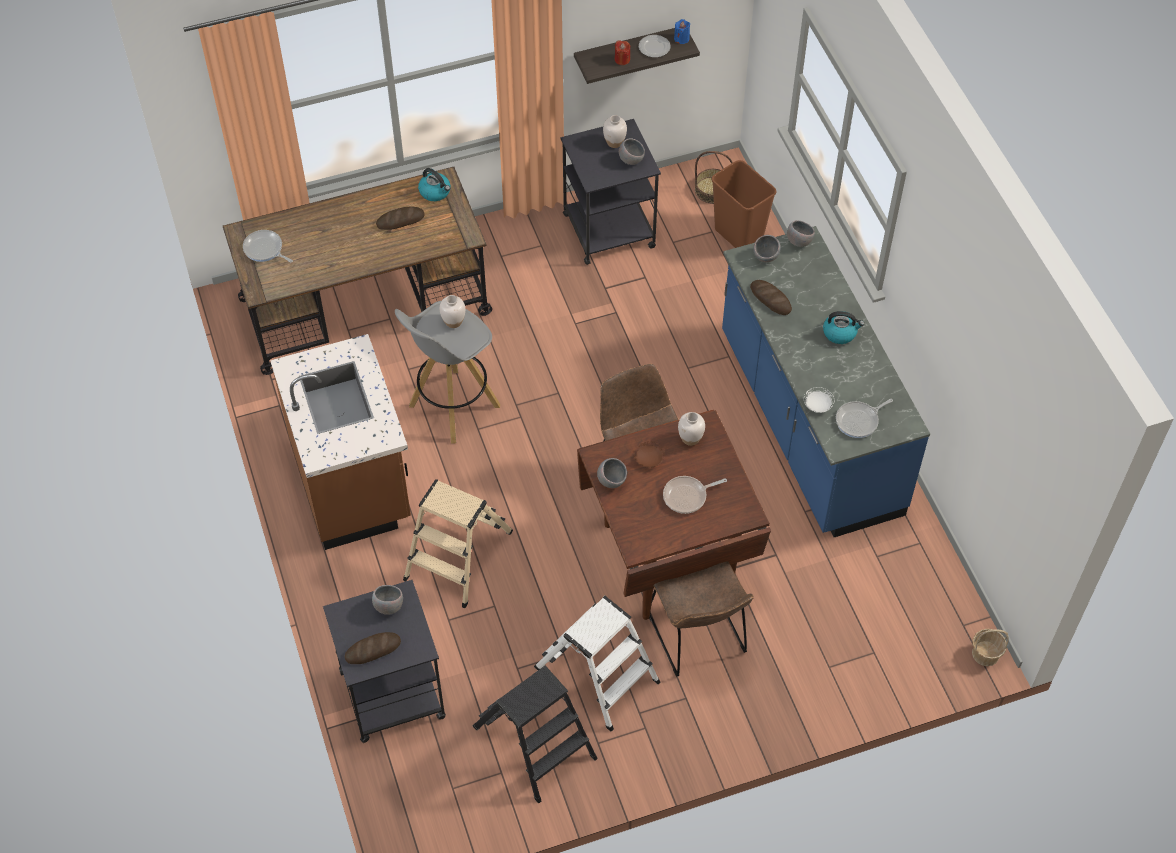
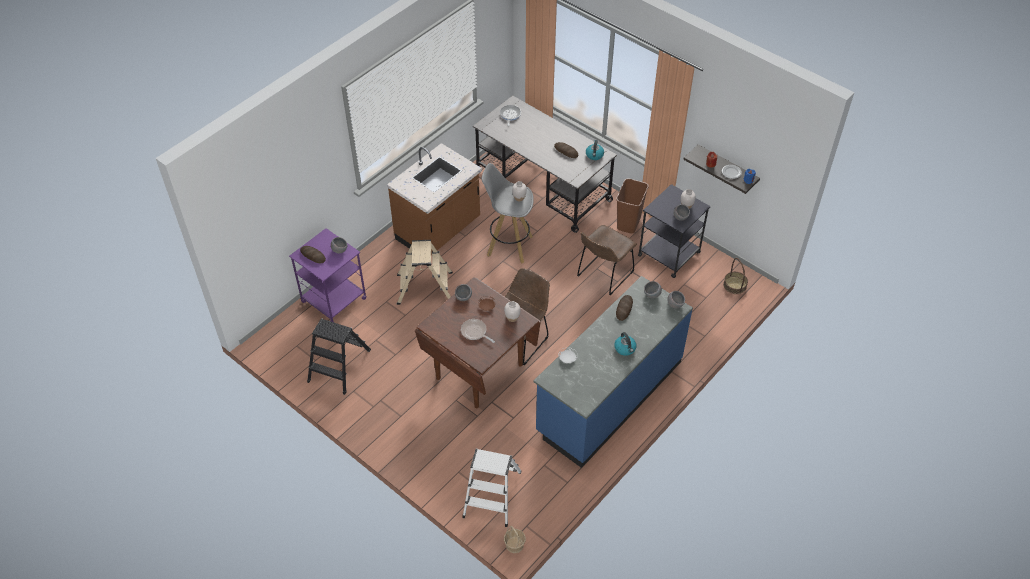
camera: 60 degrees right, 5 degrees down
(364, 306) = (542, 186): brown desk -> grey desk
(392, 692) = (334, 299): black cart -> purple cart
(597, 674) = (392, 373): white step ladder -> white step ladder (492, 493)
(698, 638) = (439, 406): brown chair -> brown chair (603, 275)
(739, 235) = (714, 310): brown trash can -> brown trash can (629, 223)
(859, 421) = (570, 381): frying pan -> none

